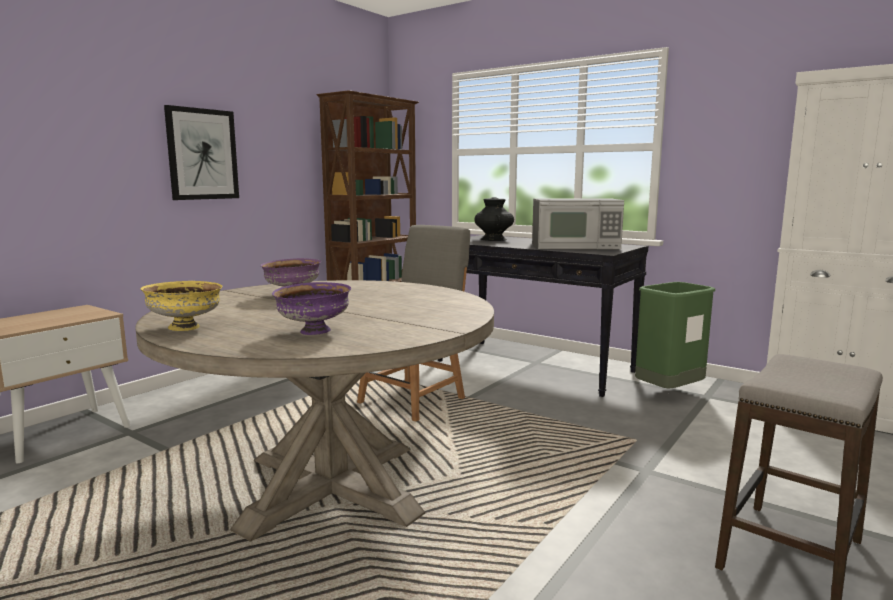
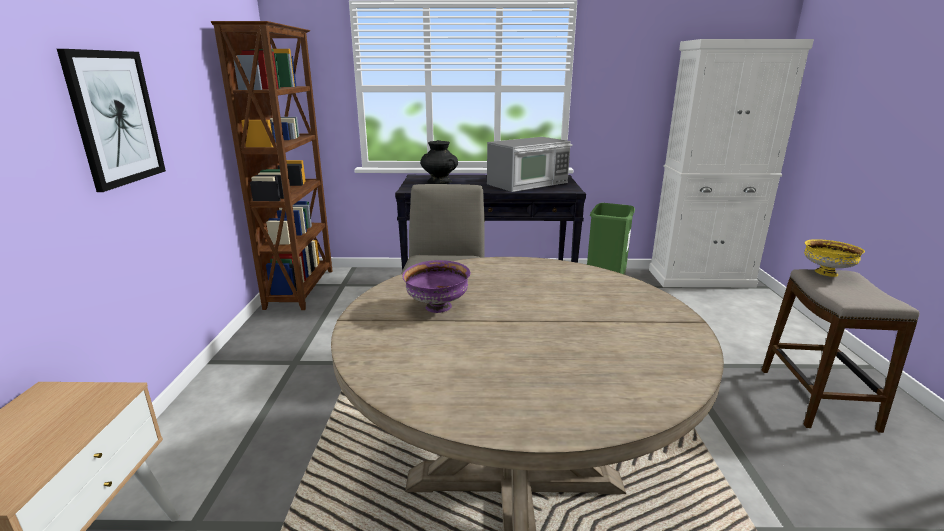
camera: 35 degrees left, 10 degrees up
(186, 327) = (478, 406): yellow bowl -> yellow bowl (826, 273)
(314, 332) = (608, 363): purple bowl -> none

